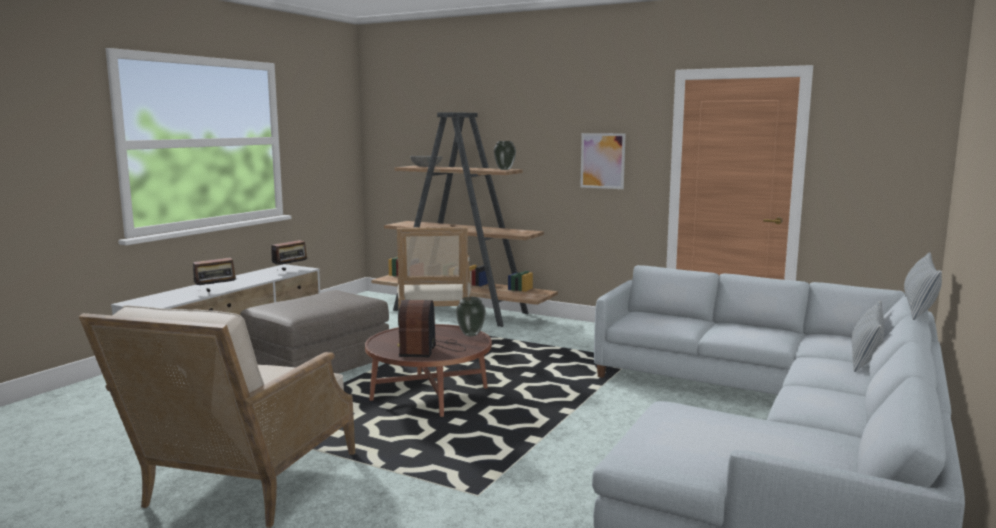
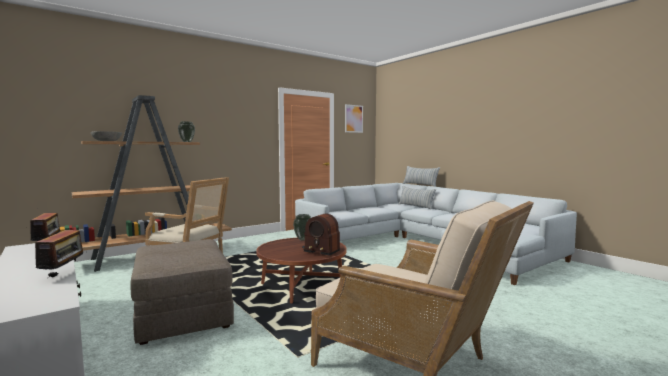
camera: 65 degrees left, 5 degrees down
(602, 160) = (241, 136): picture -> picture (353, 118)

